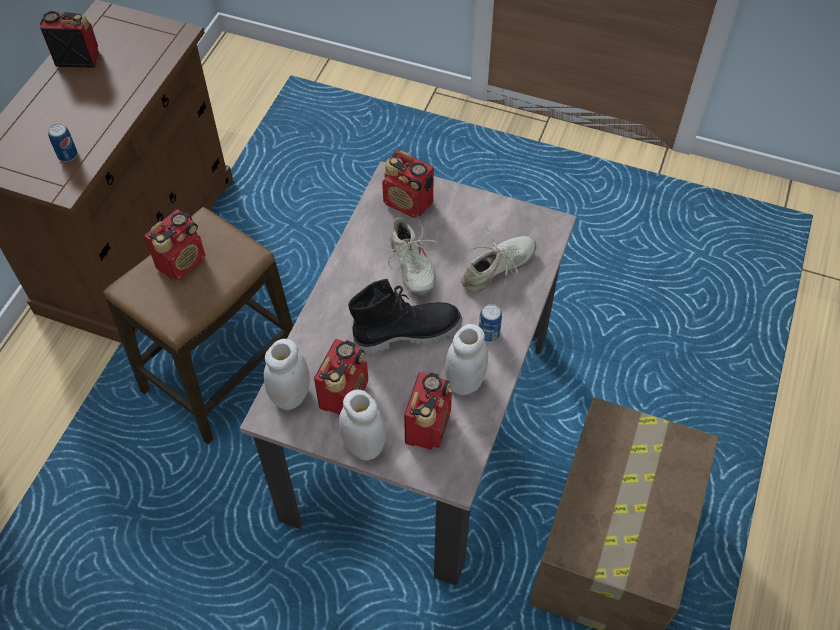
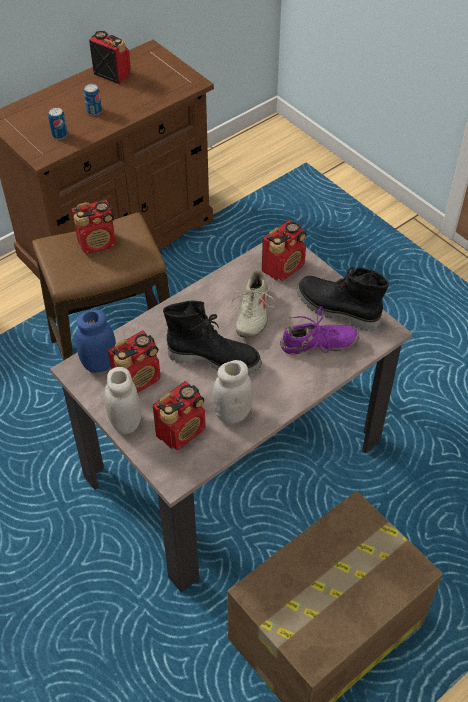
camera: 30 degrees right, 5 degrees down
(291, 396) = (99, 364): white jar -> blue jar
(408, 203) = (283, 267): radio -> radio turned 105 degrees counterclockwise
(489, 333) = (276, 388): can -> can (94, 111)
(491, 225) = (336, 310): none -> black boot
(497, 269) = (318, 344): beige shoe -> purple shoe

